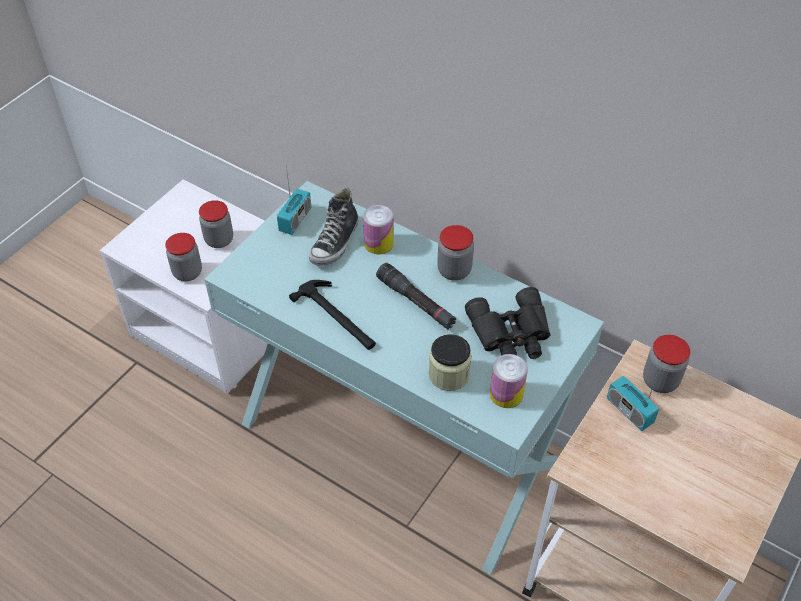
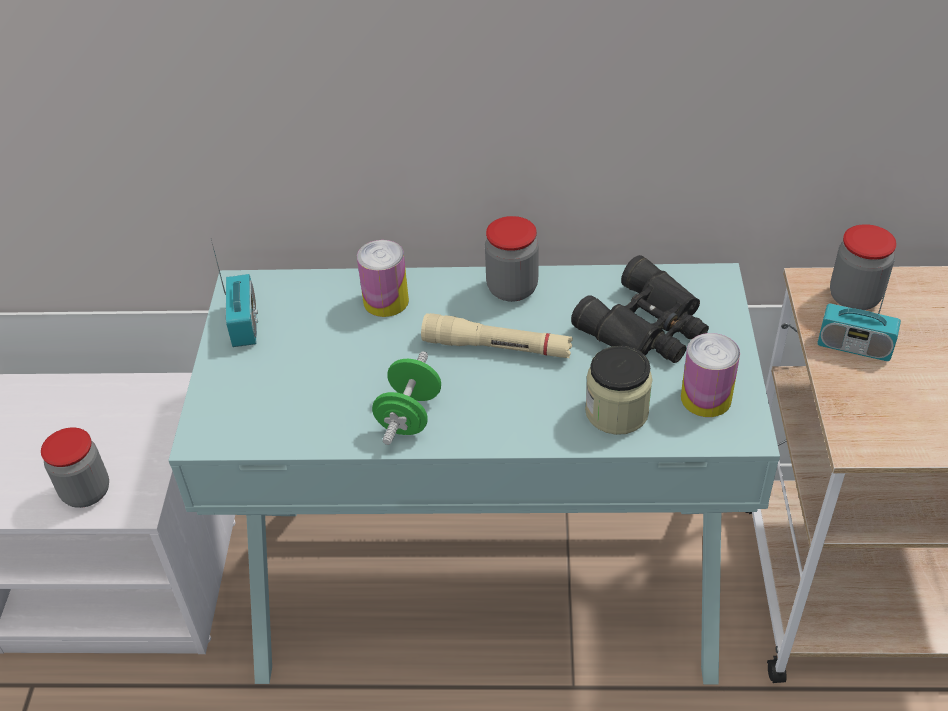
camera: 30 degrees left, 5 degrees down
(219, 240) = (103, 427): jar -> none
(335, 243) = (325, 327): shoe -> none
(338, 317) = (409, 415): hammer -> green dumbbell
(416, 302) = (497, 347): black flashlight -> beige flashlight

